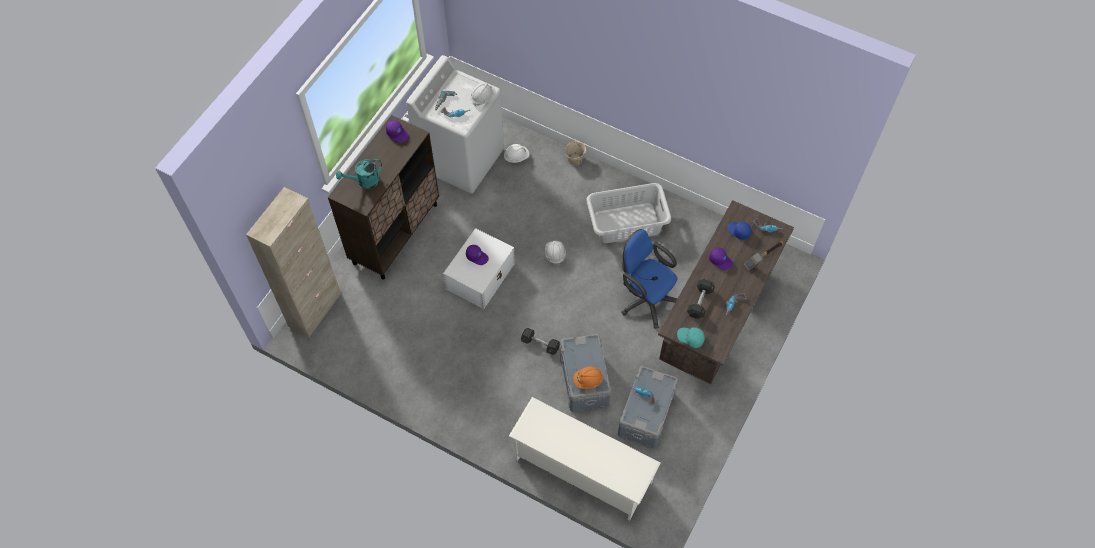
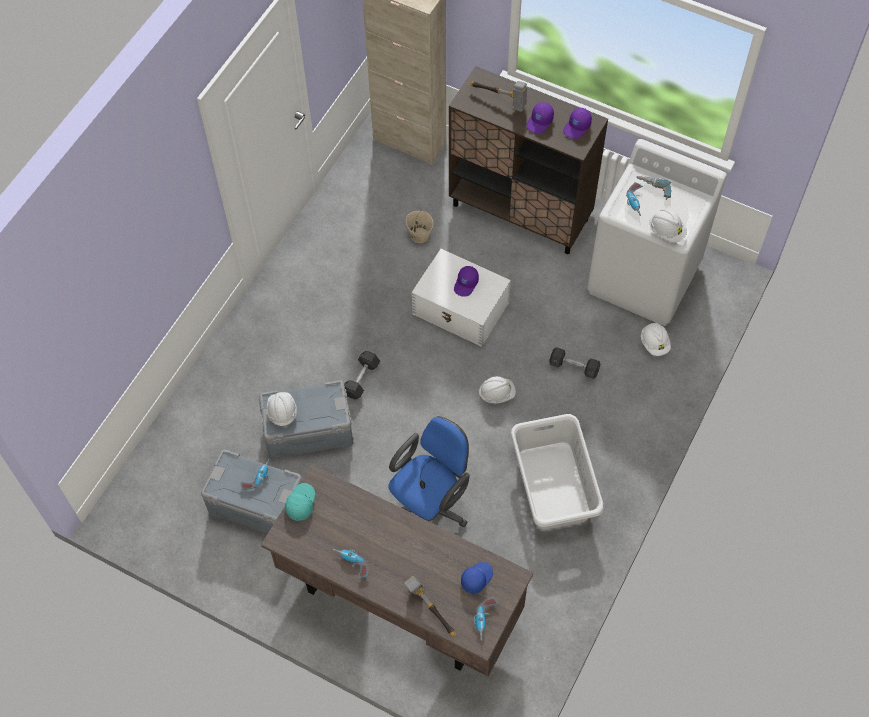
camera: 90 degrees right, 0 degrees up
(364, 182) = (499, 99): turquoise watering can -> hammer
(575, 160) = (657, 417): beige bucket -> beige bucket (419, 235)
(582, 470) = (186, 428): white shoe rack -> none
(588, 381) = (282, 412): orange hard hat -> white hard hat
(700, 302) = (357, 518): grey dumbbell -> grey dumbbell (574, 367)
(720, 260) = (425, 550): purple cap -> purple cap (540, 122)

